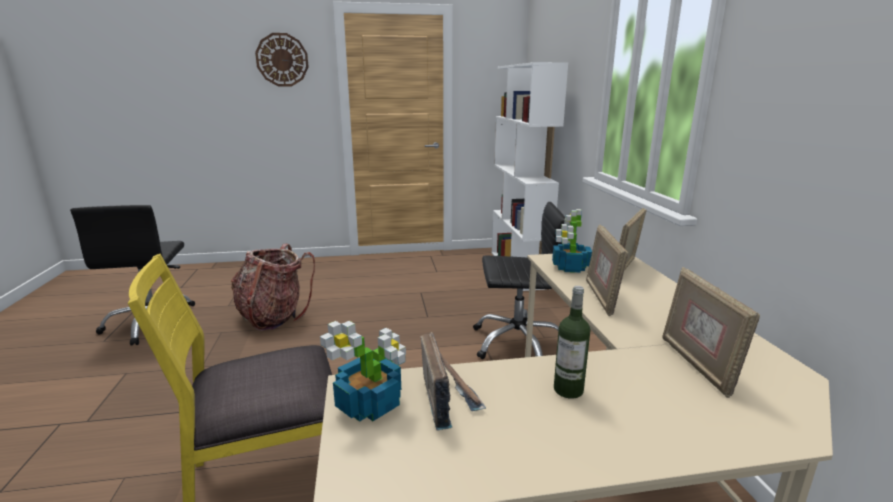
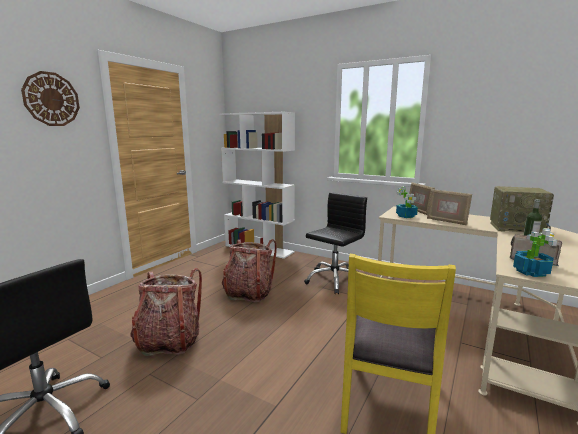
camera: 50 degrees left, 5 degrees down
(403, 310) = (249, 293): none -> backpack
(697, 365) = (517, 228): picture frame -> radio

